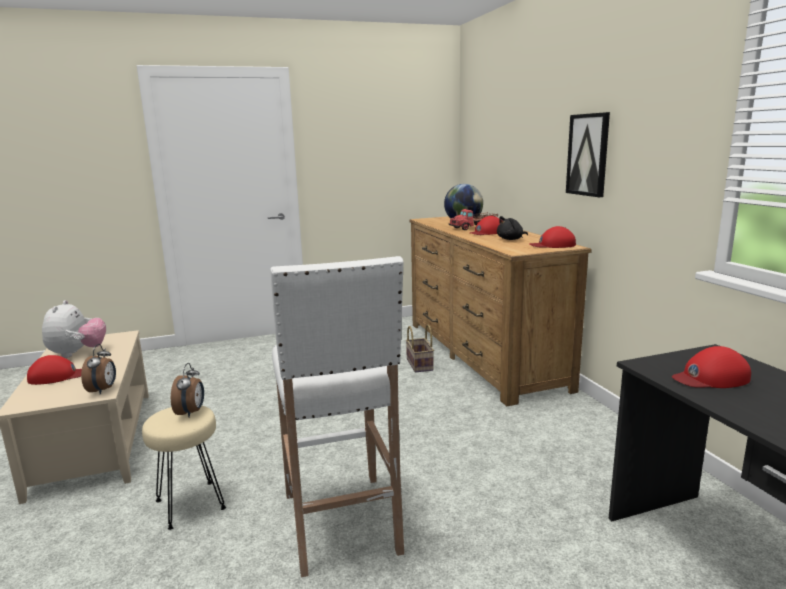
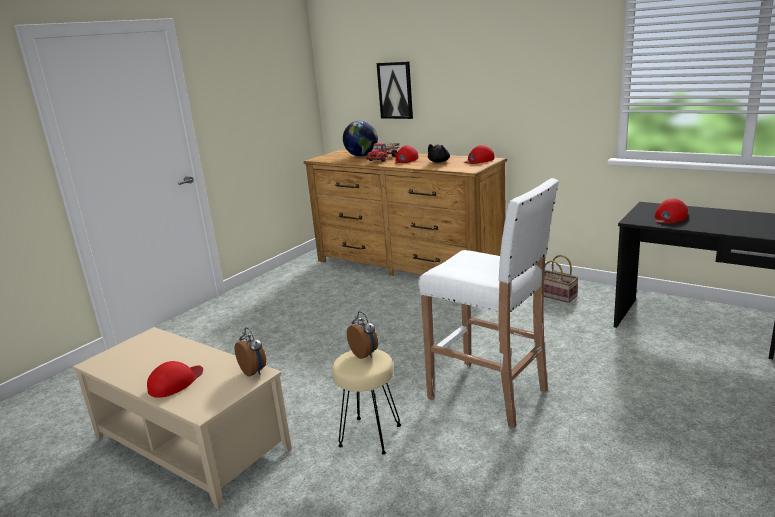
camera: 35 degrees left, 5 degrees up
(77, 353) = (142, 363): plush toy -> none
(420, 365) = (375, 287): basket -> basket (558, 295)
(588, 155) = (493, 87): picture -> picture (395, 90)

